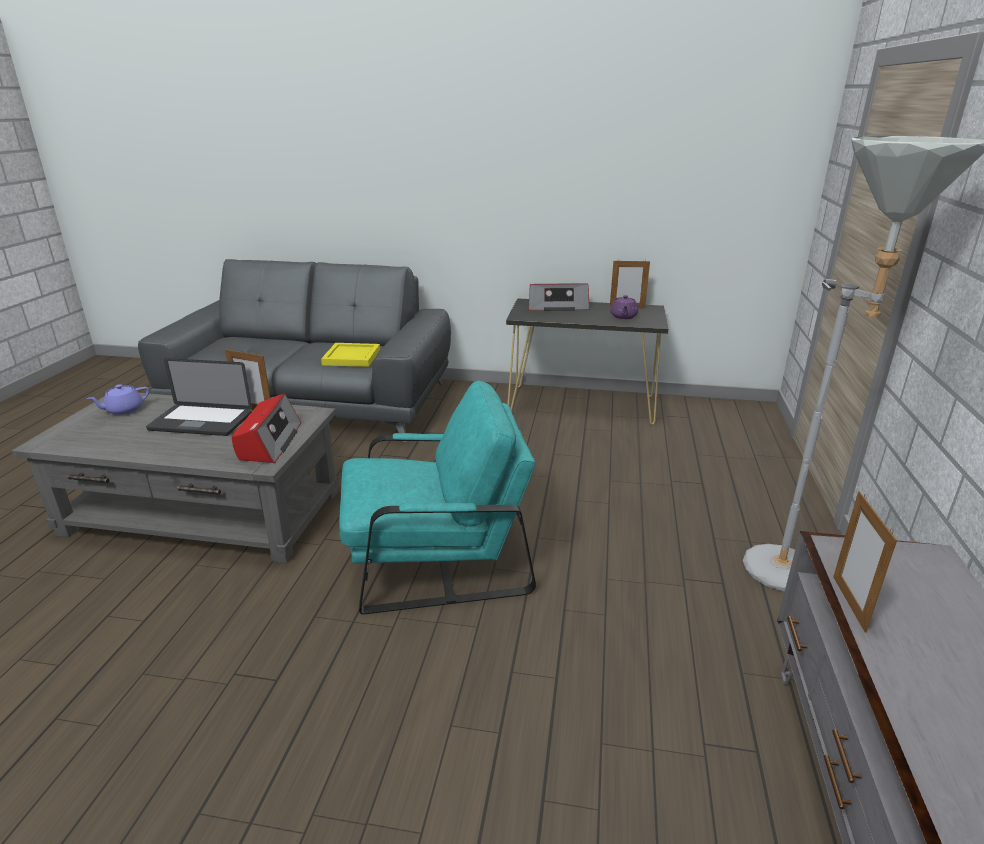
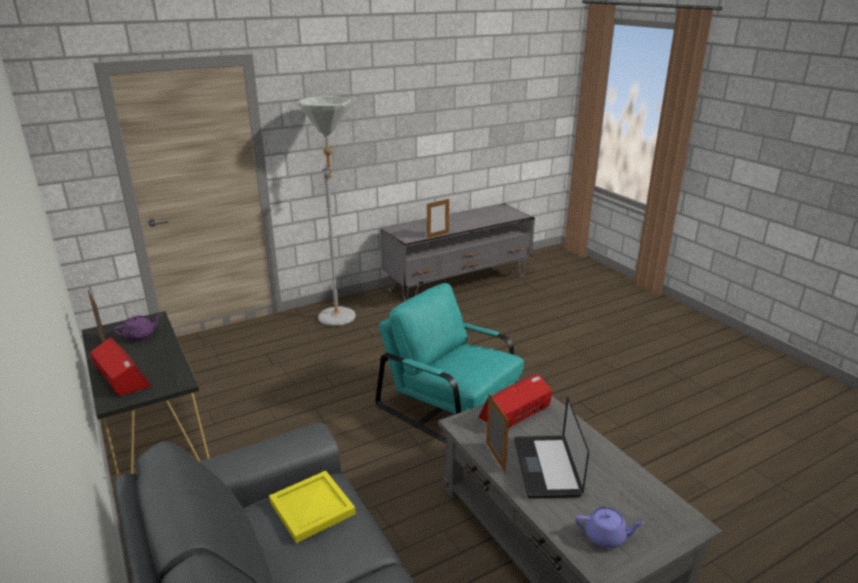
camera: 130 degrees left, 0 degrees up
(201, 422) = (546, 467): laptop -> laptop turned 150 degrees counterclockwise

